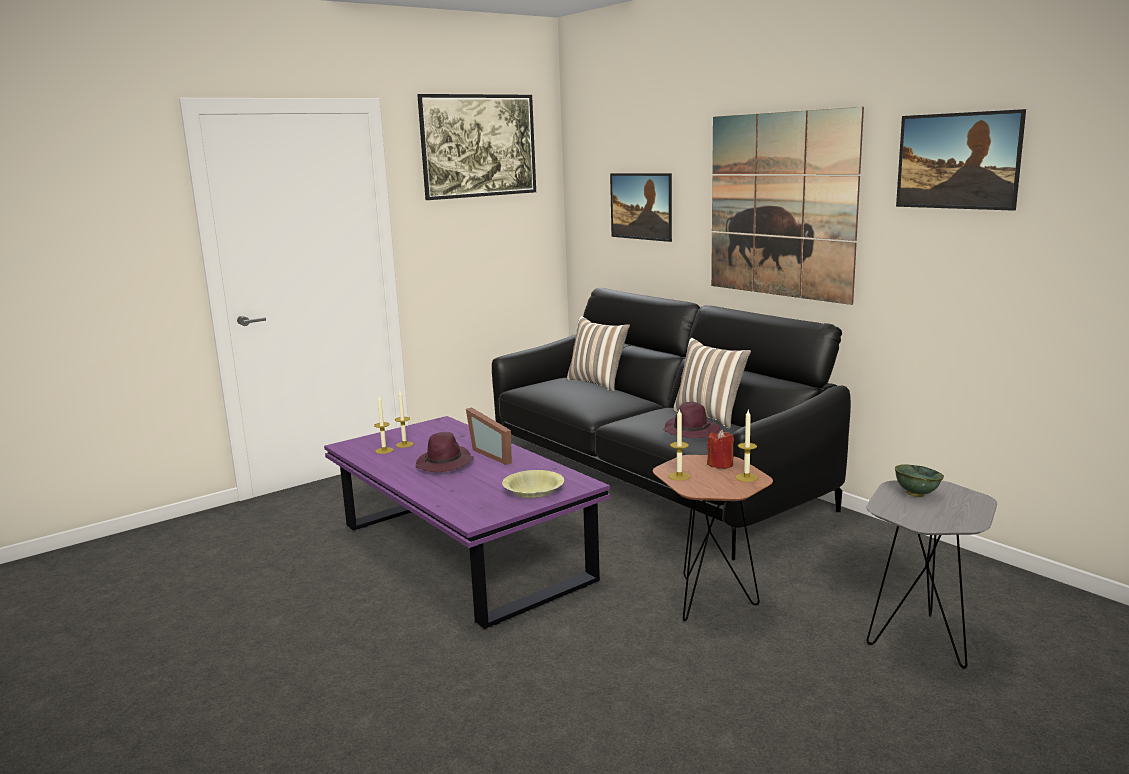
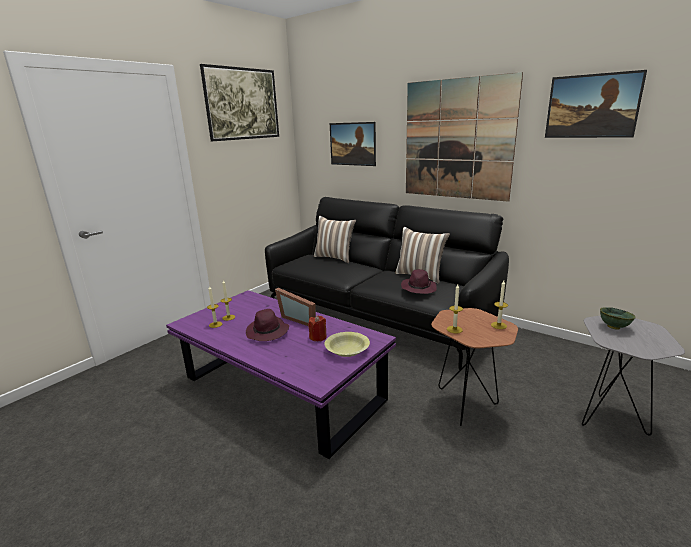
camera: 15 degrees left, 5 degrees up
(720, 464) = (472, 316): red candle -> red candle (318, 337)

